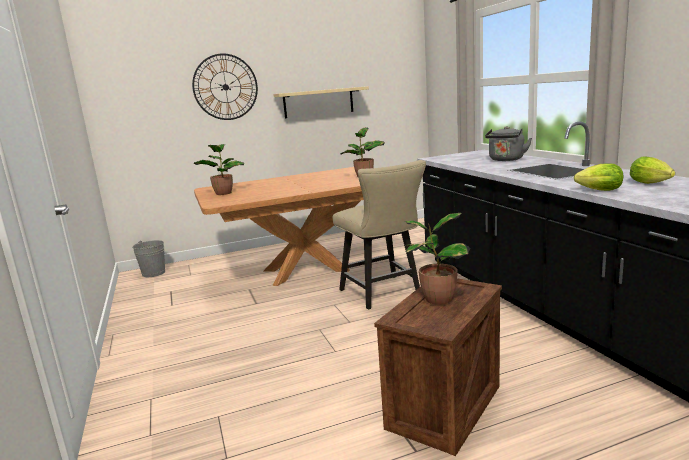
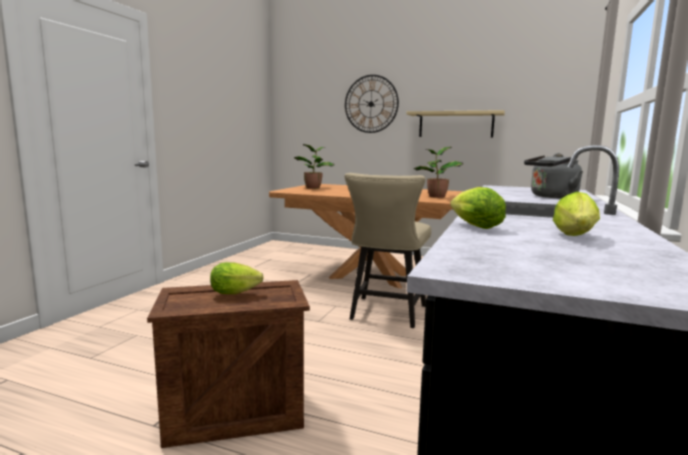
camera: 40 degrees right, 5 degrees down
(153, 273) = (285, 246): grey bucket -> none
(436, 299) = (237, 293): potted plant -> lettuce

